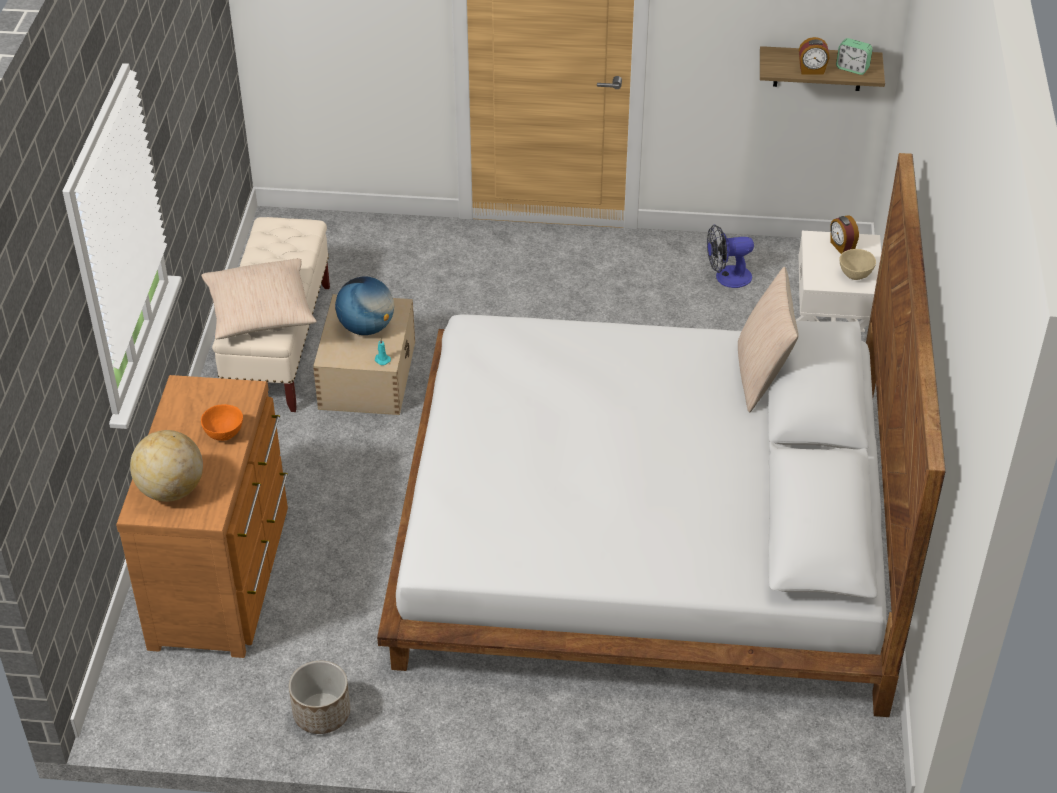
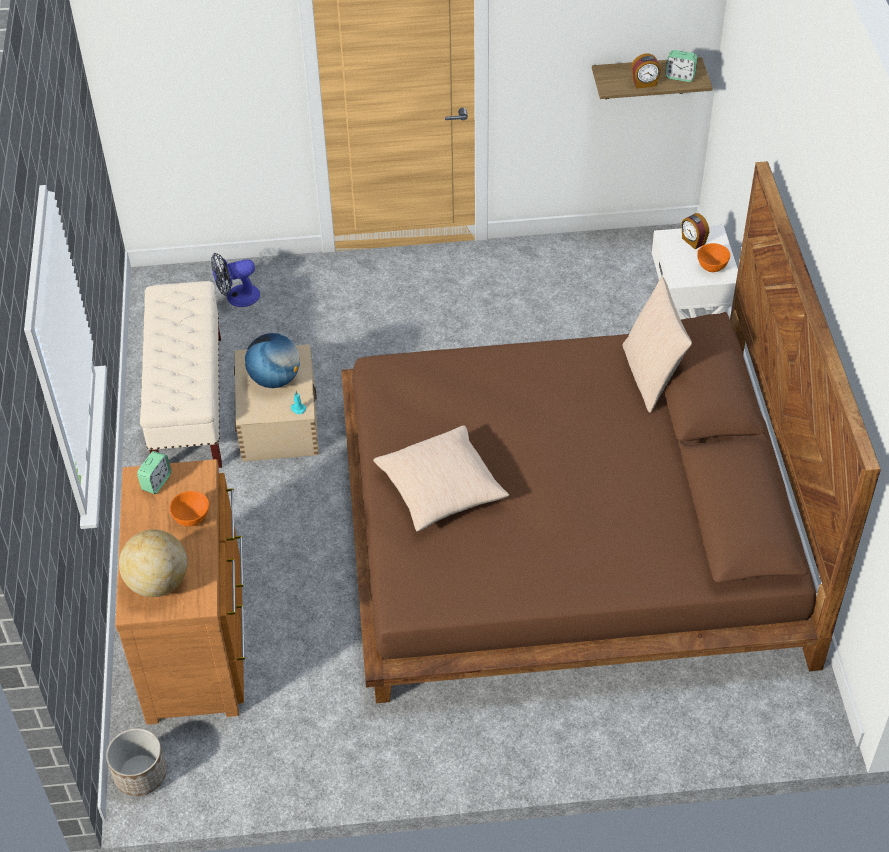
camera: 10 degrees left, 5 degrees up
(199, 394) = (156, 482): none -> alarm clock
(260, 311) = (176, 381): beige pillow -> beige pillow (441, 488)
(321, 713) = (323, 756): planter -> planter (140, 774)
(644, 526) = (566, 527): white bed -> brown bed
(727, 277) = (579, 275): fan -> fan (237, 297)
(855, 274) = (712, 267): beige bowl -> orange bowl

